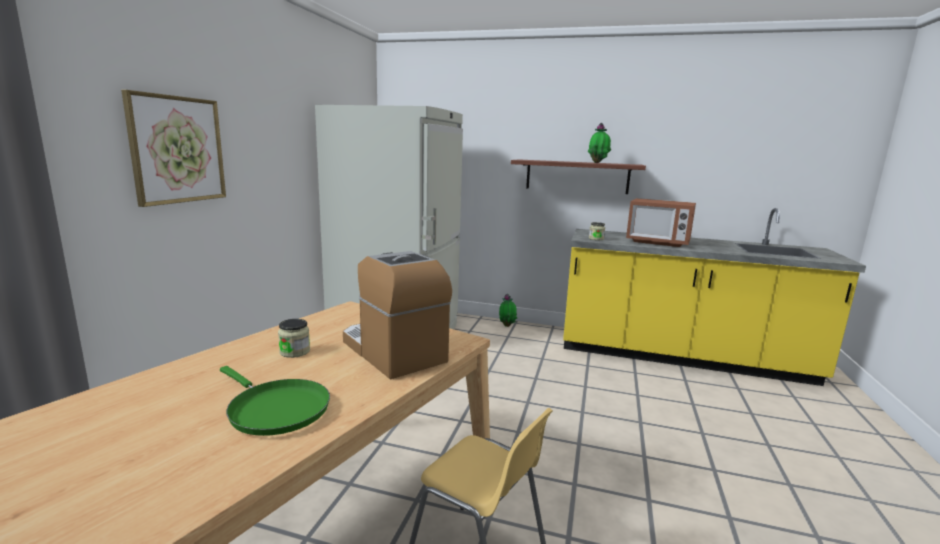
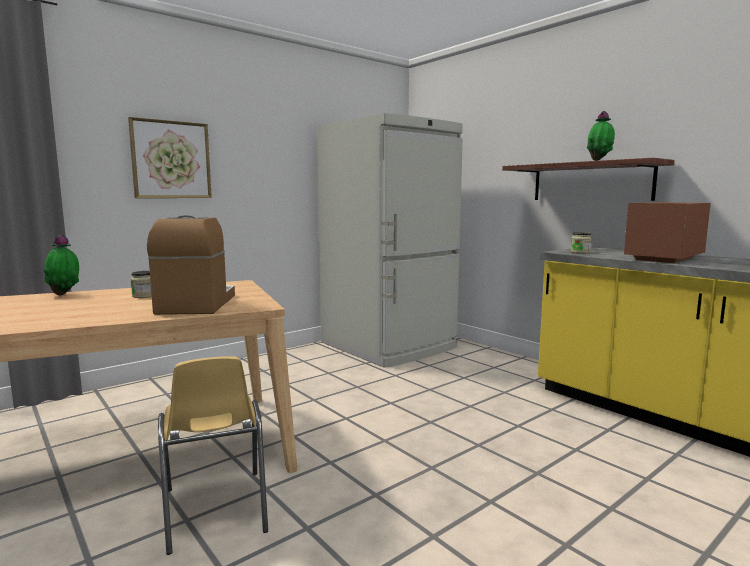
camera: 35 degrees right, 5 degrees down
(275, 409) = (63, 314): green frying pan -> none
(507, 325) = (507, 358): potted plant -> potted plant (65, 294)
(657, 242) = (663, 258): microwave -> microwave turned 75 degrees clockwise

